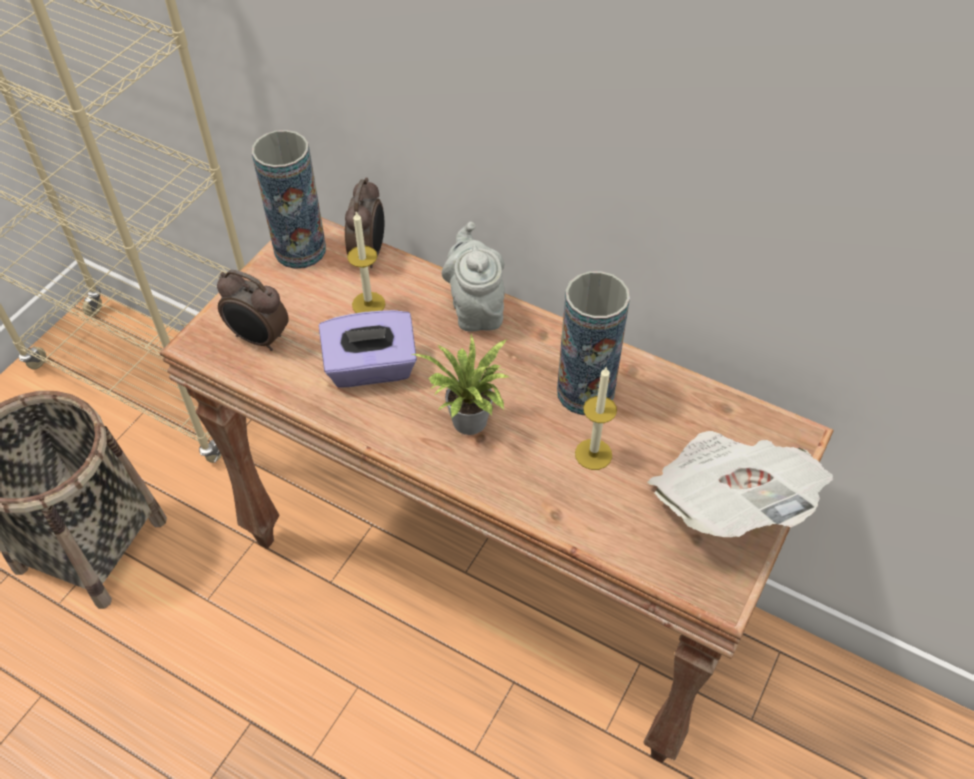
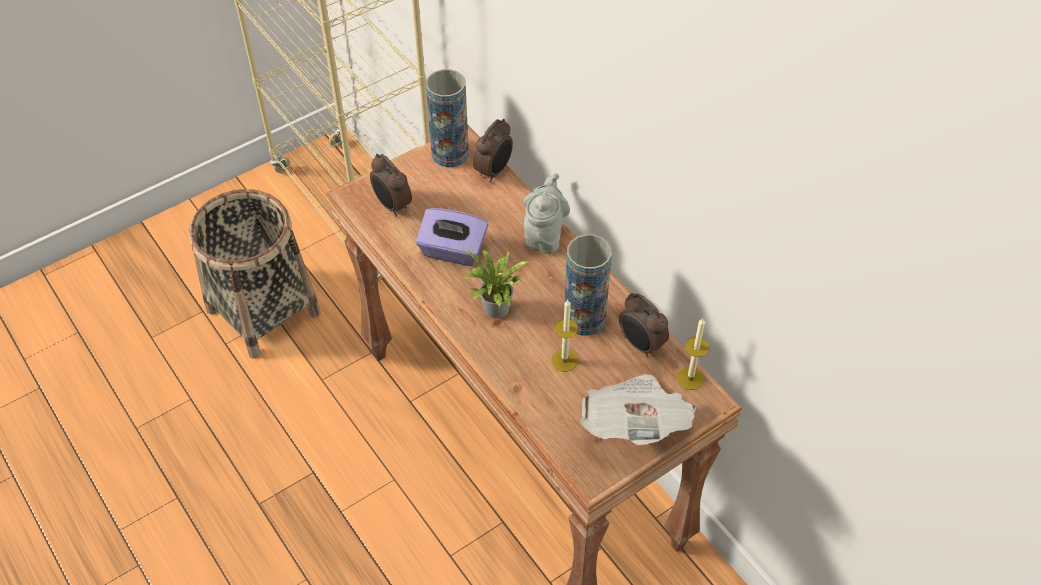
camera: 25 degrees right, 0 degrees up
(368, 304) = (474, 207): candle -> candle (690, 378)
(671, 399) = (640, 345): none -> alarm clock

